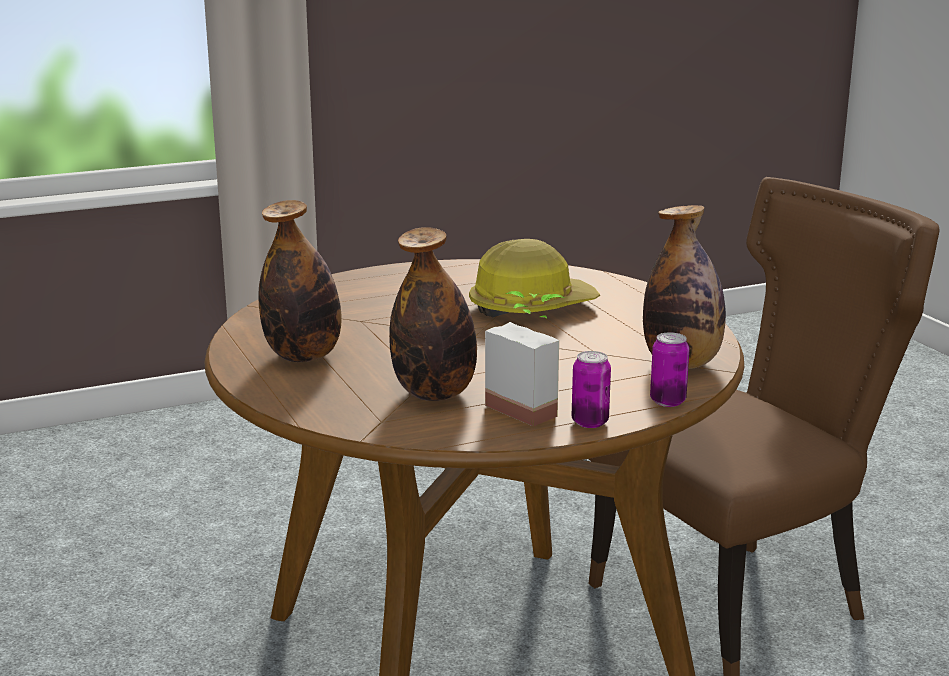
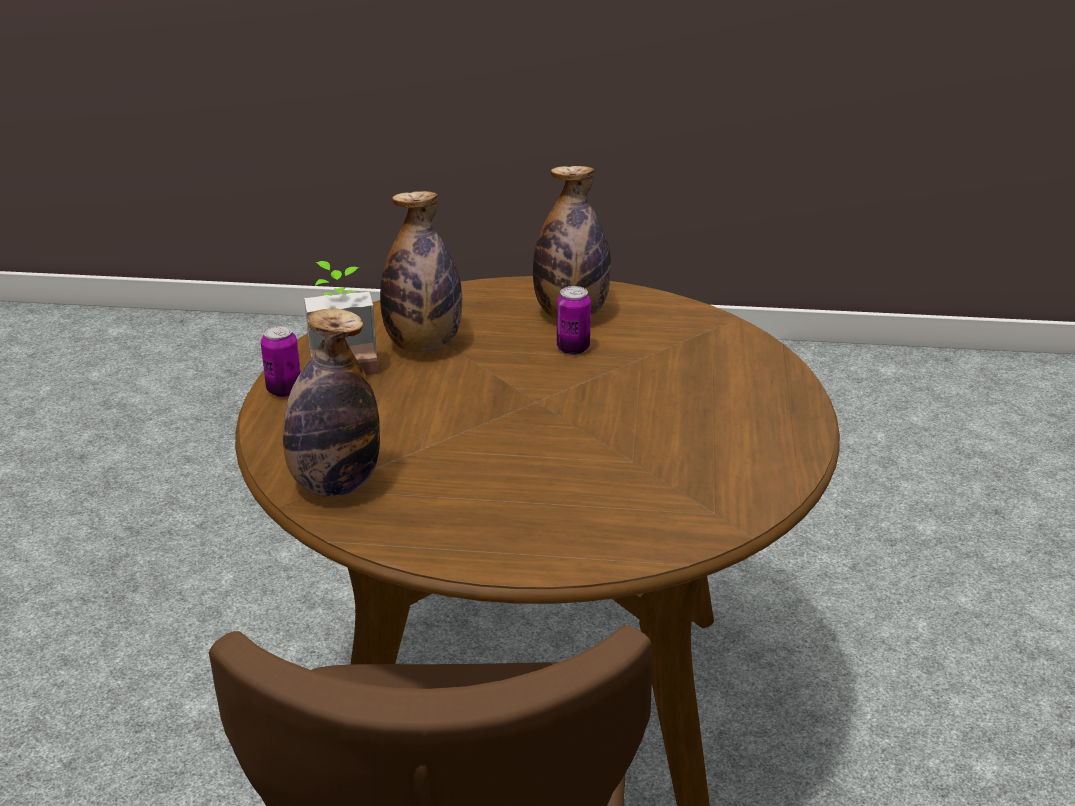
camera: 120 degrees right, 10 degrees up
(530, 307) = (592, 459): hard hat -> none
(667, 401) = (270, 440): can -> can (573, 348)

